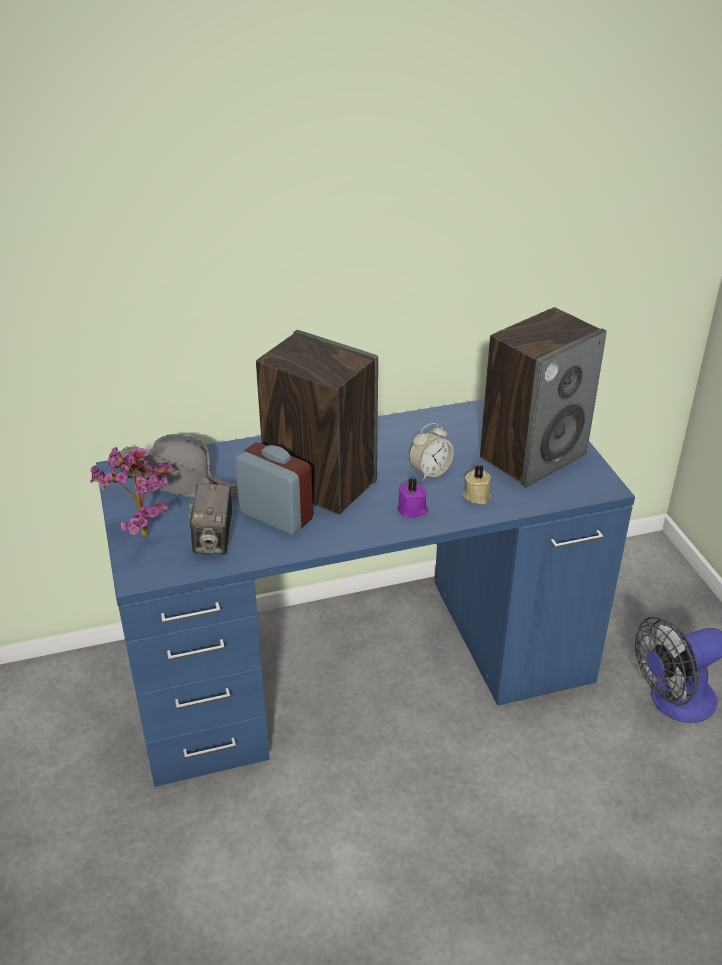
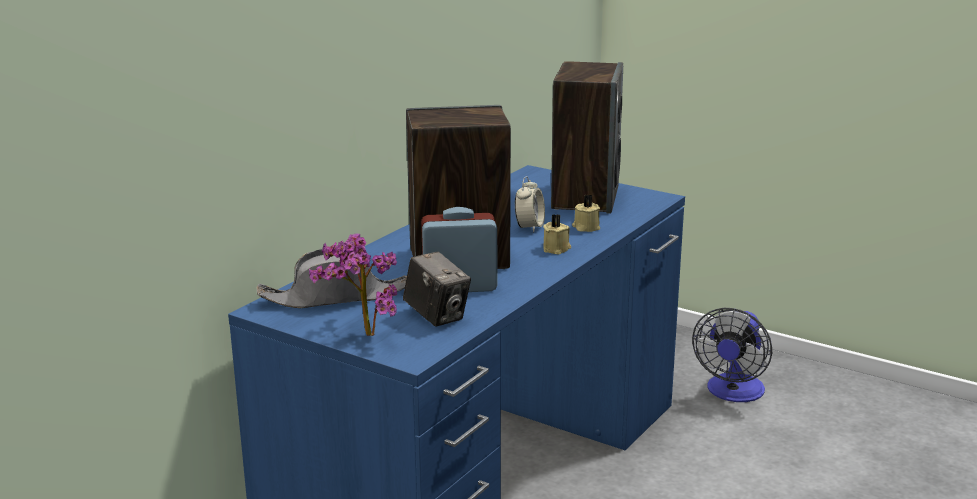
camera: 40 degrees left, 15 degrees down
(413, 510) = (557, 249): purple candle -> beige candle

